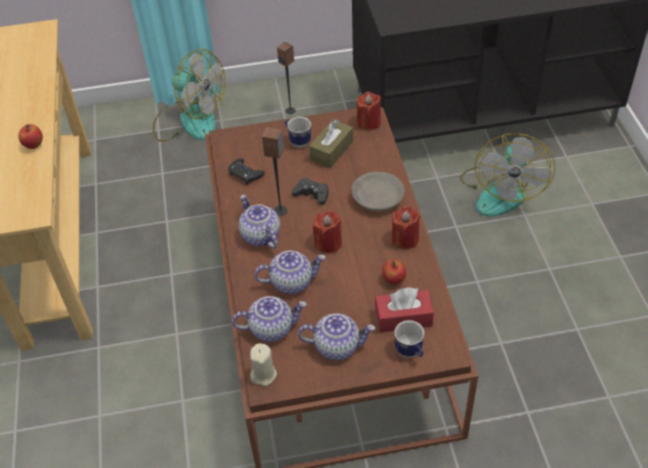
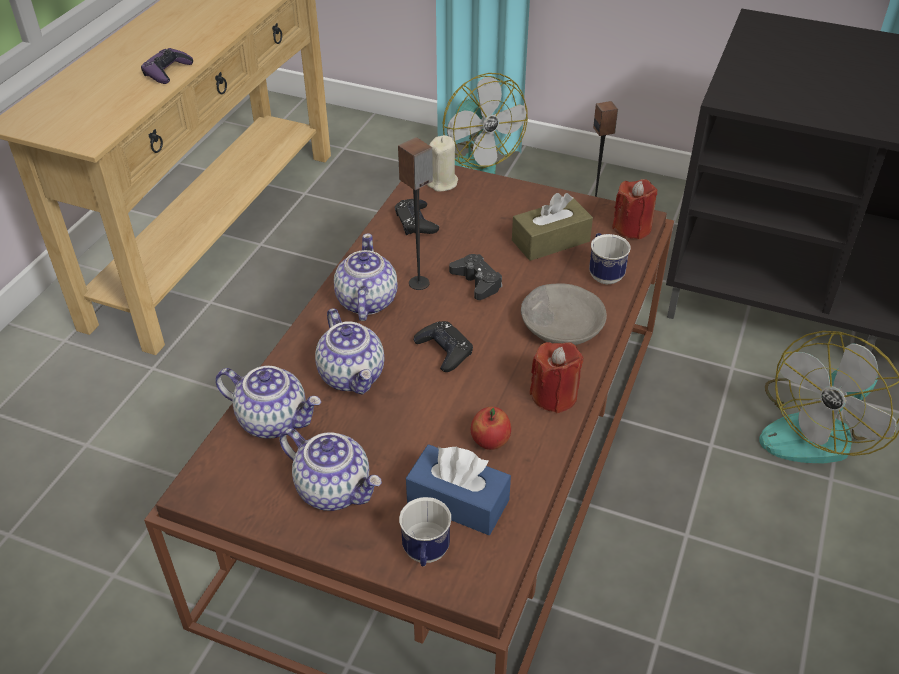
camera: 30 degrees right, 5 degrees down
(34, 145) = (167, 71): apple -> purple game controller
(263, 374) = (209, 473): beige candle -> beige candle (442, 183)
(292, 281) = (353, 375): teapot -> teapot turned 45 degrees clockwise
(297, 141) = (516, 212): mug -> mug (603, 273)
(328, 243) = (444, 350): red candle -> black game controller
(403, 318) = (458, 501): red tissue box -> blue tissue box

